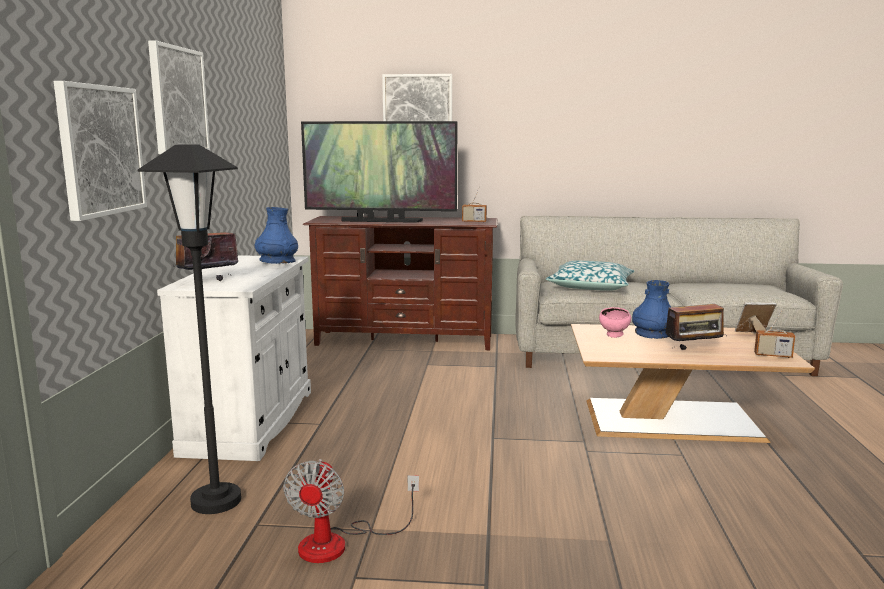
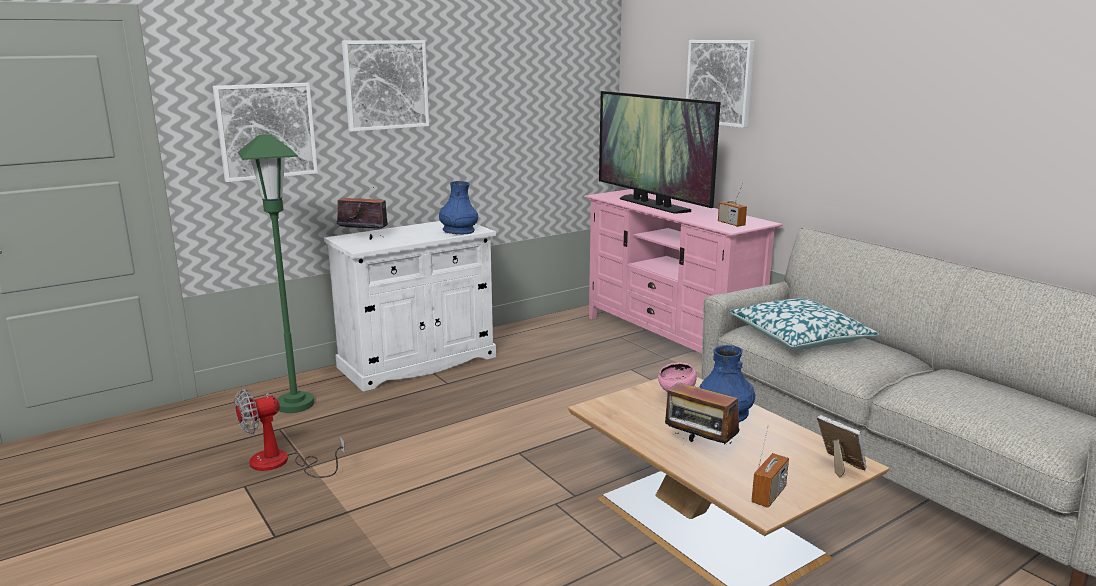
camera: 50 degrees right, 5 degrees up
(216, 501) = (295, 404): black floor lamp -> green floor lamp
(405, 340) = (670, 339): brown tv stand -> pink tv stand
(773, 355) = (768, 495): radio -> radio turned 120 degrees counterclockwise

